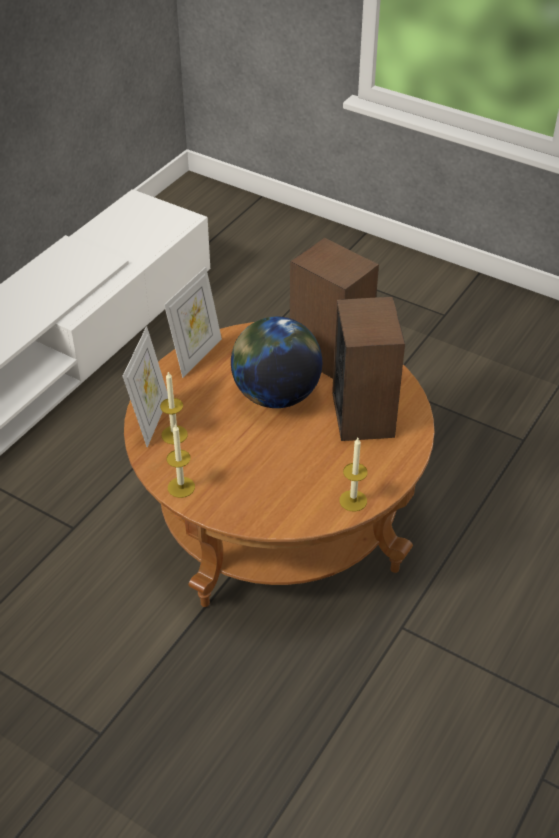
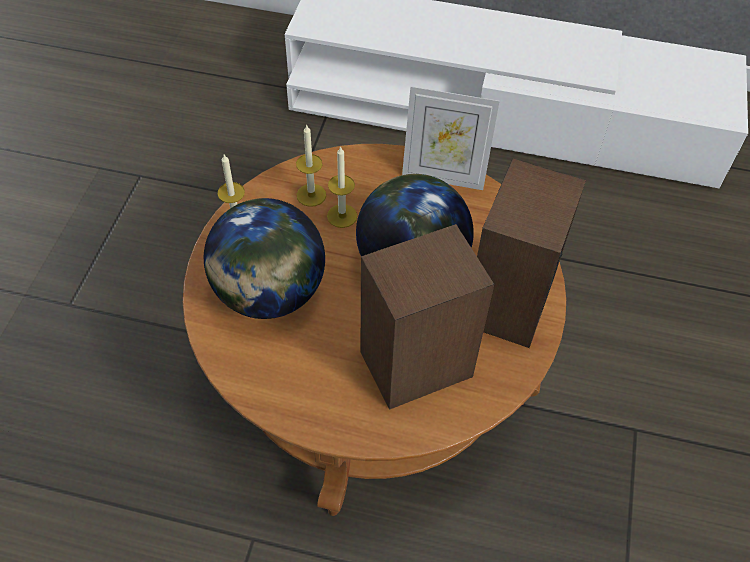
camera: 70 degrees right, 10 degrees up
(150, 420) = (325, 169): picture frame -> none
(265, 480) = (269, 293): none -> globe
(353, 500) = (264, 388): candle -> candle (342, 216)

